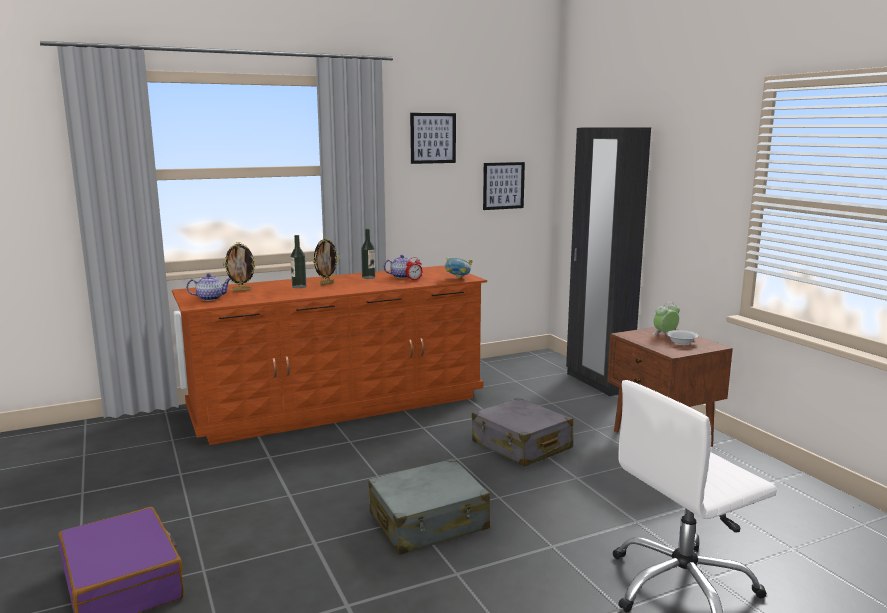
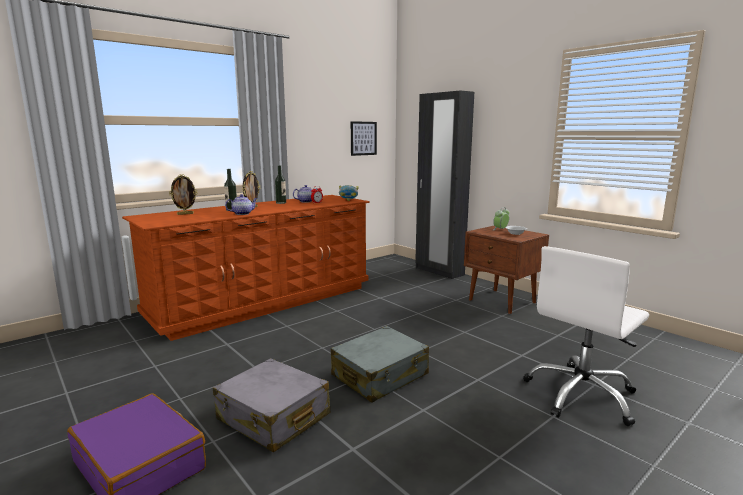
camera: 15 degrees left, 0 degrees up
(211, 298) = (163, 220): teapot -> teapot (242, 213)
(433, 138) = (316, 101): picture -> none
(521, 446) = (414, 315): grey suitcase -> grey suitcase (273, 417)

